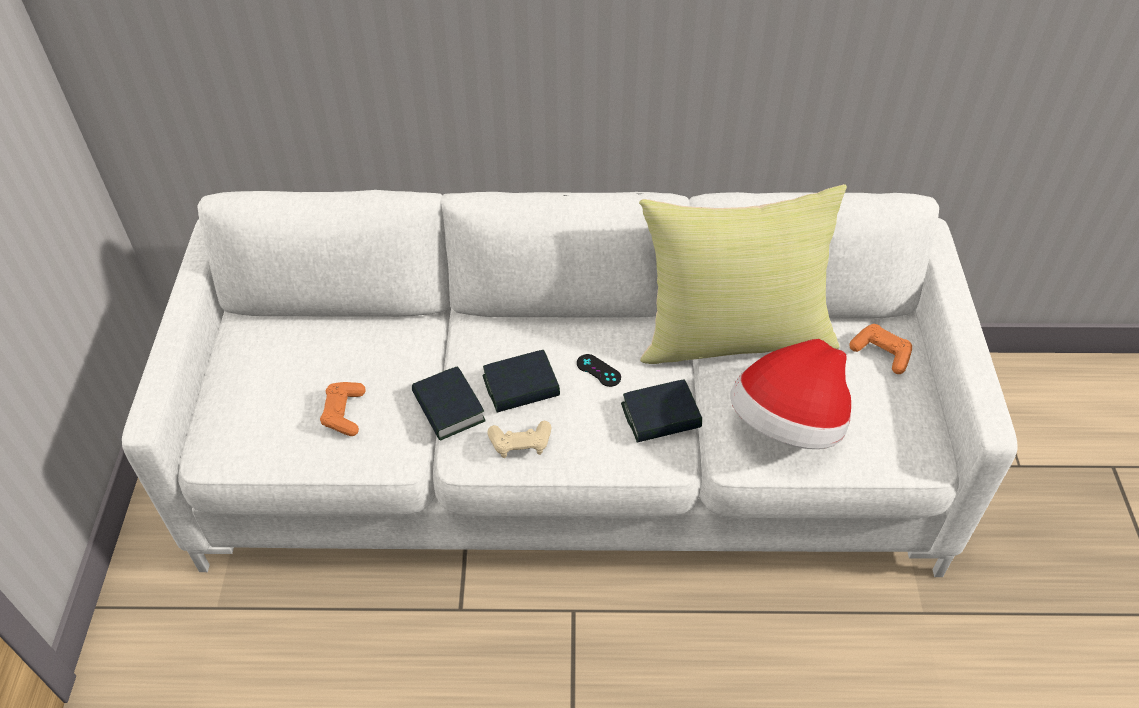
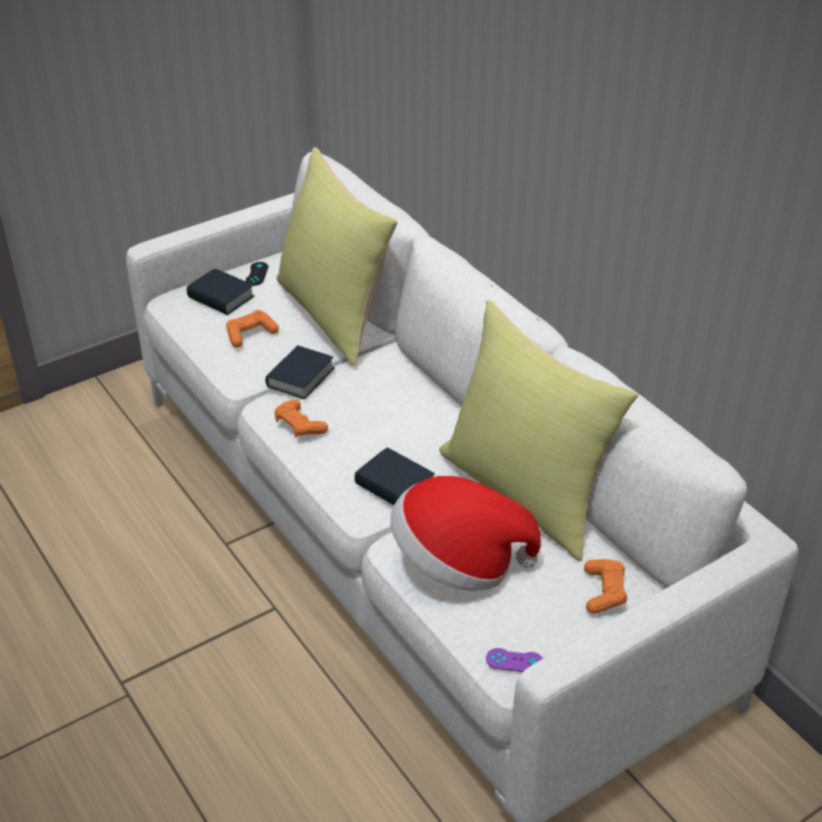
camera: 55 degrees right, 10 degrees down
(378, 333) = (335, 314): none -> yellow pillow
(520, 444) = (299, 426): beige game controller -> orange game controller
(521, 387) = (352, 401): book -> book (221, 298)
(598, 370) = (408, 432): black game controller -> black game controller (257, 274)
(918, 449) = (515, 661): none -> purple game controller

